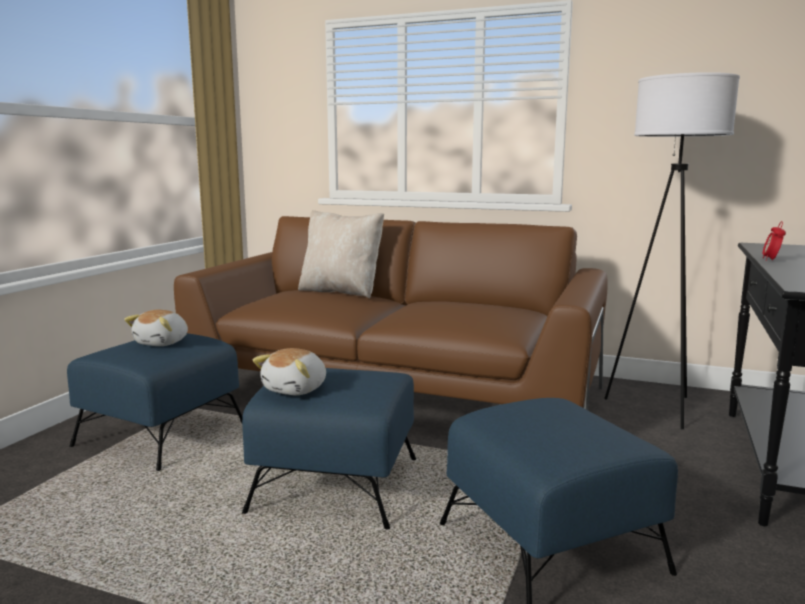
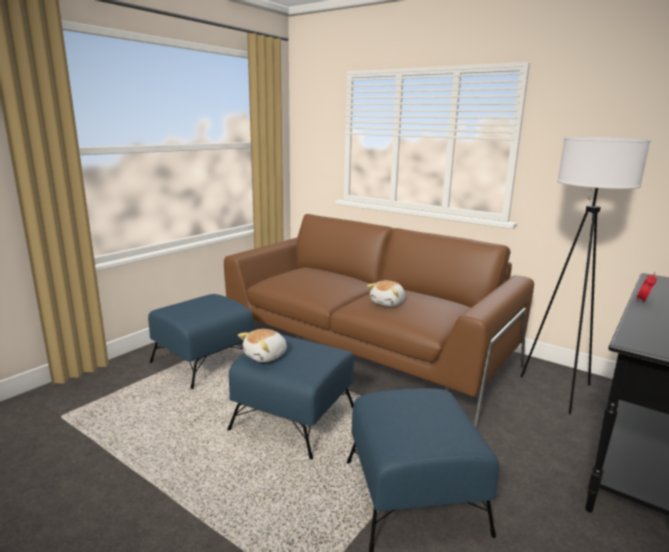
camera: 15 degrees right, 5 degrees up
(163, 343) = (206, 304): plush toy -> plush toy (388, 303)
(341, 292) = (336, 274): beige pillow -> none

